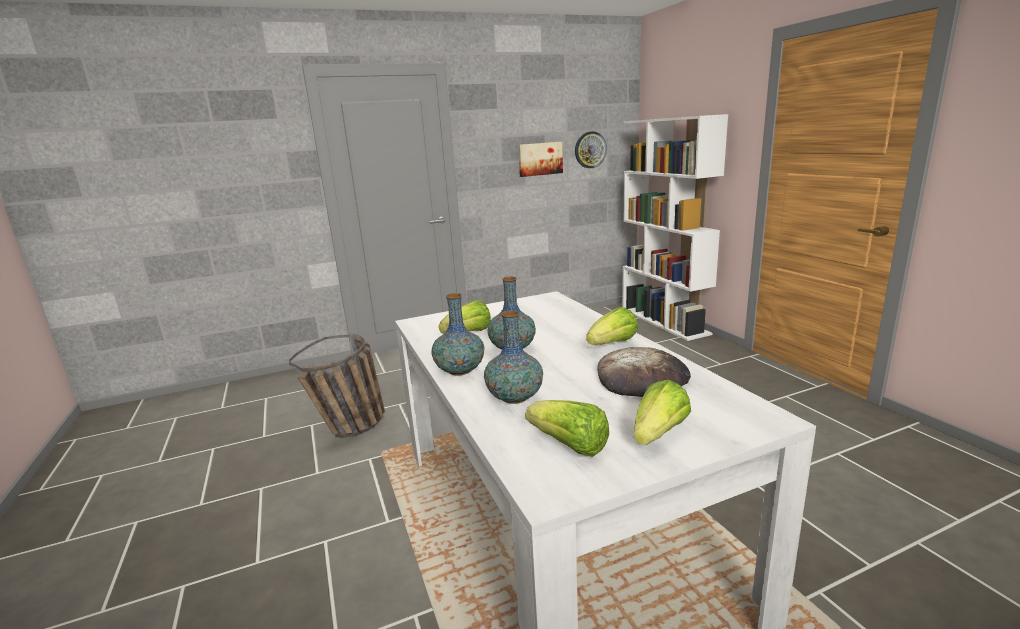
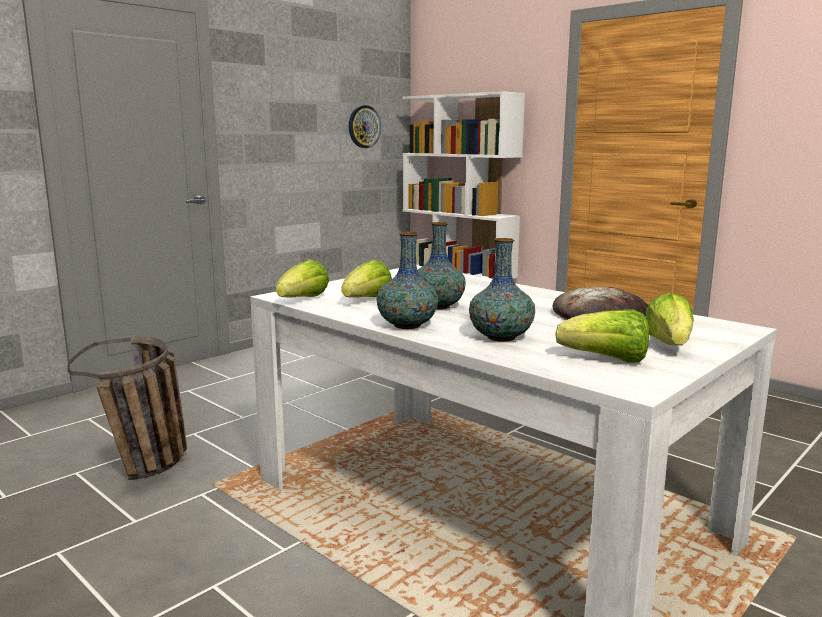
camera: 25 degrees left, 5 degrees down
(540, 159) = (312, 132): picture -> none
(612, 344) = (536, 297): lettuce -> lettuce (303, 299)

